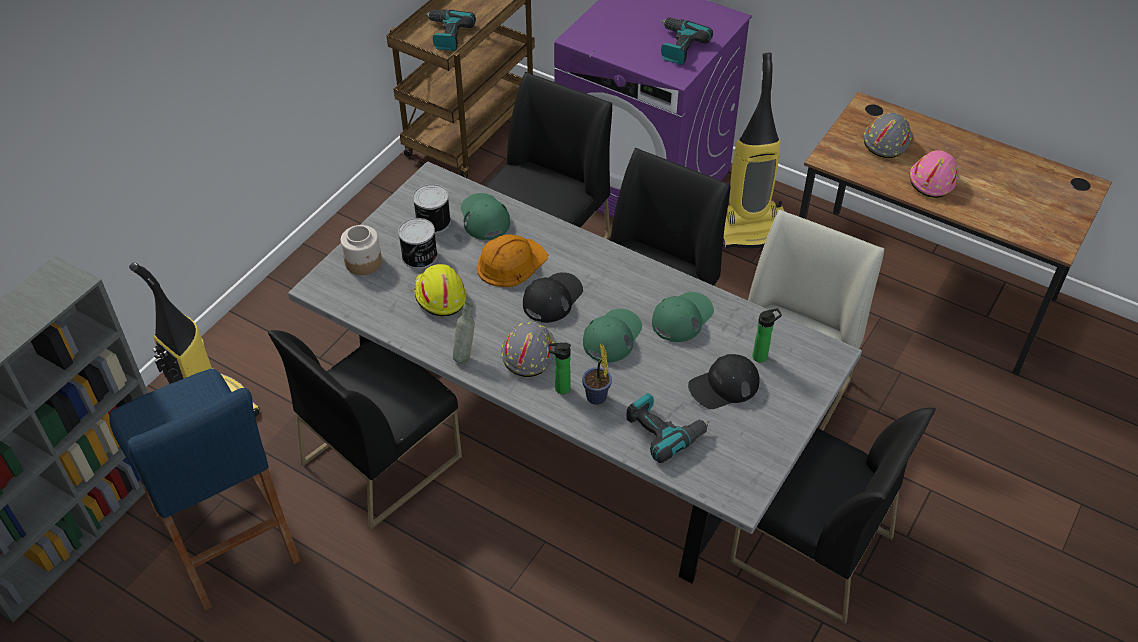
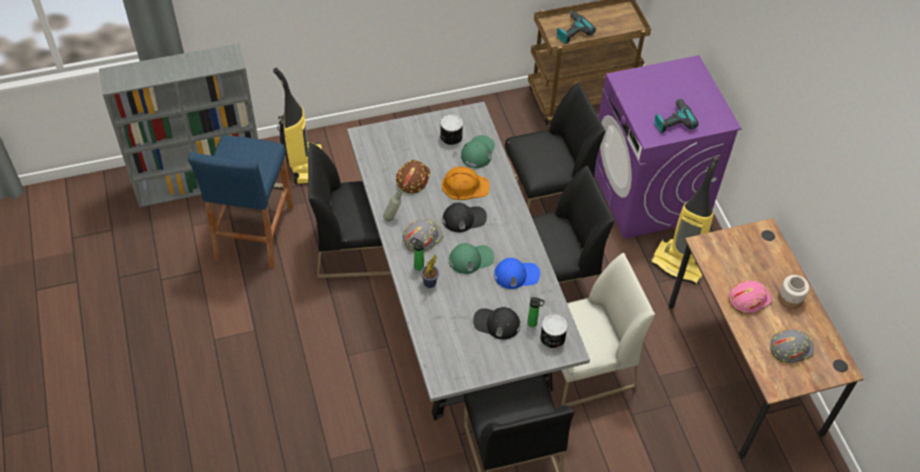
camera: 40 degrees right, 5 degrees up
(364, 262) = (396, 136): jar -> jar (790, 299)
(420, 257) = (425, 152): can -> can (552, 338)
(439, 296) = (412, 179): yellow hard hat -> brown hard hat
(664, 431) = (442, 323): power drill -> none
(682, 318) = (516, 275): green cap -> blue cap
(886, 141) = (750, 258): grey hard hat -> grey hard hat (790, 348)

